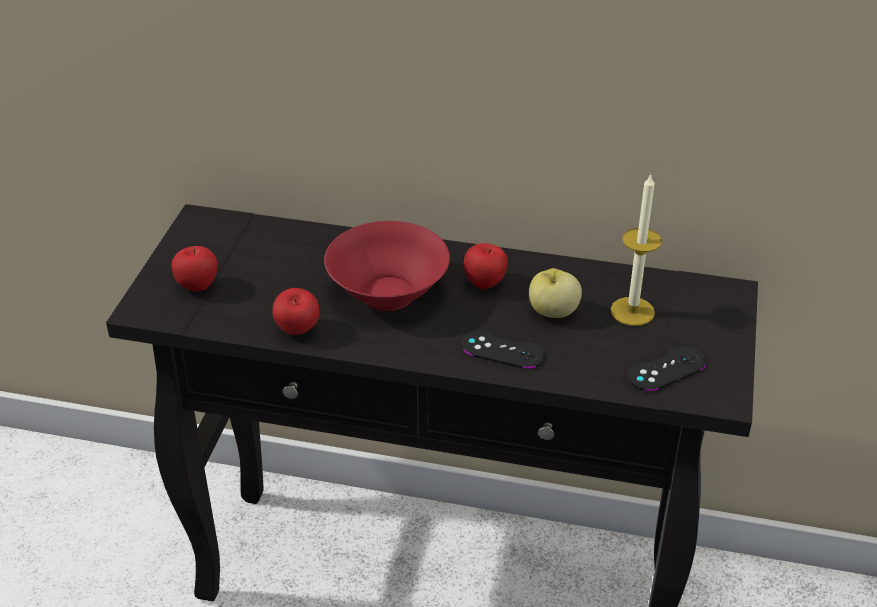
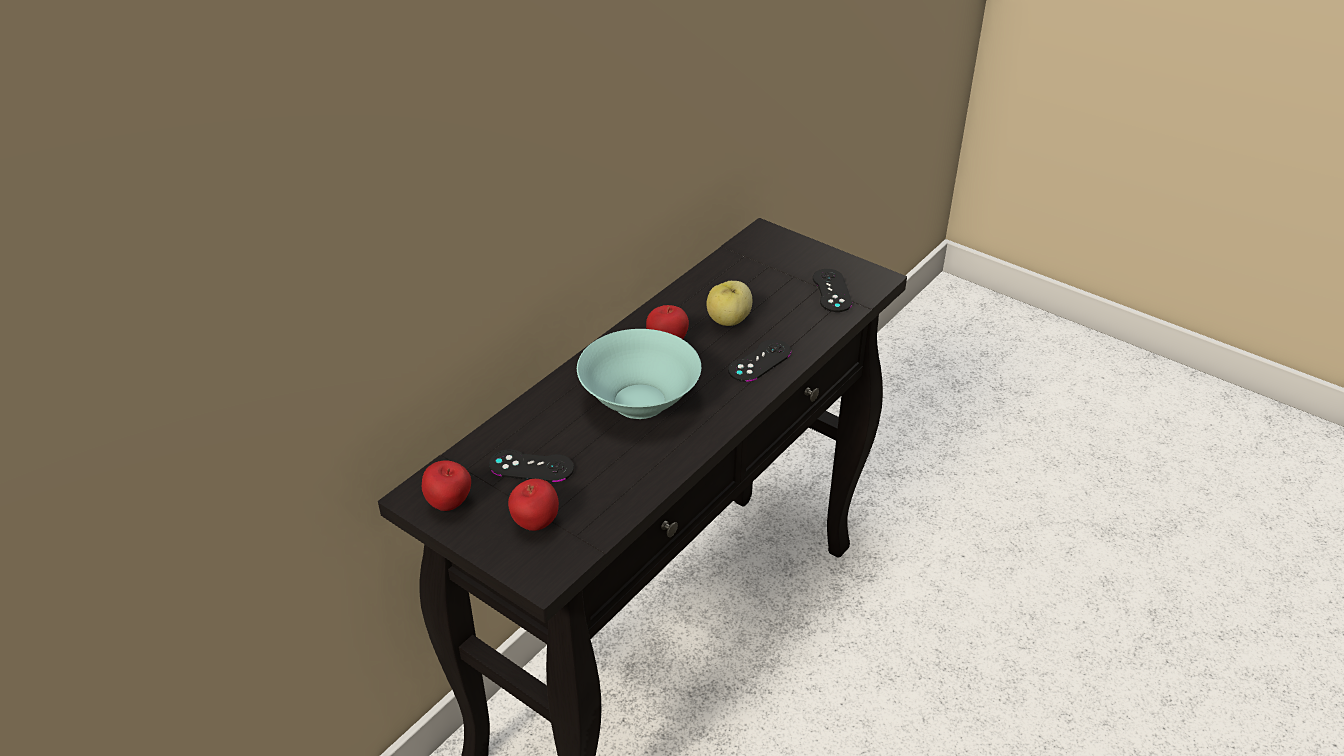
camera: 65 degrees left, 0 degrees up
(264, 262) = (531, 466): none -> black game controller
(298, 331) = (655, 472): apple -> apple (450, 504)
(387, 294) = (640, 402): red bowl -> turquoise bowl
(632, 311) = (754, 283): candle -> none

